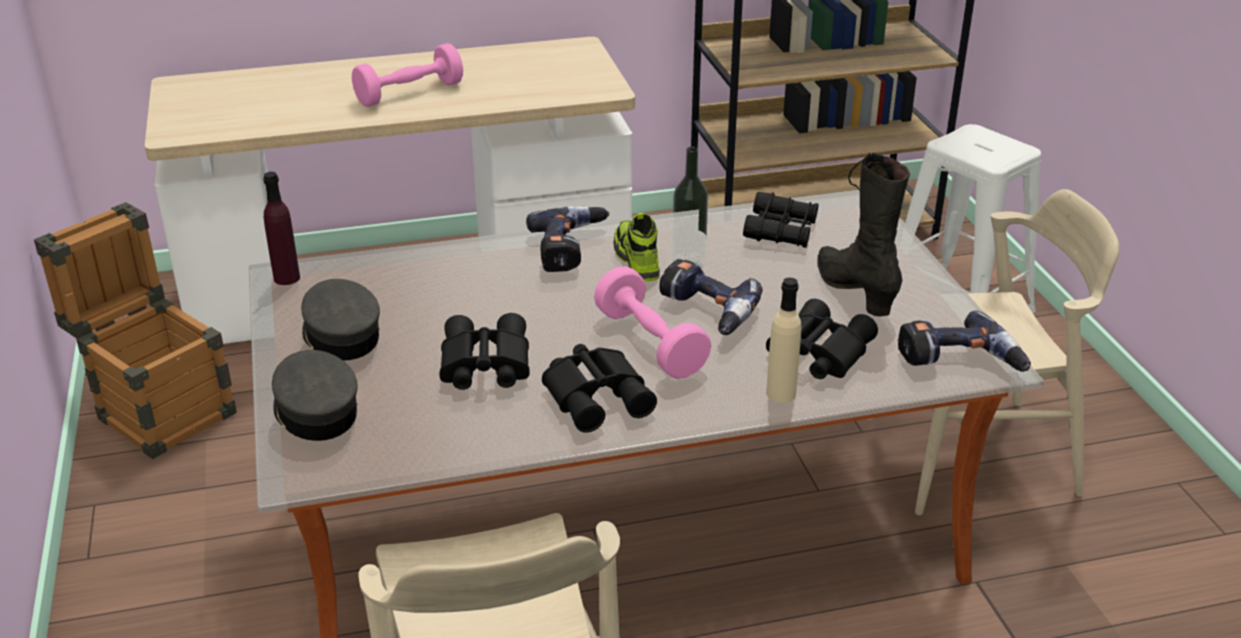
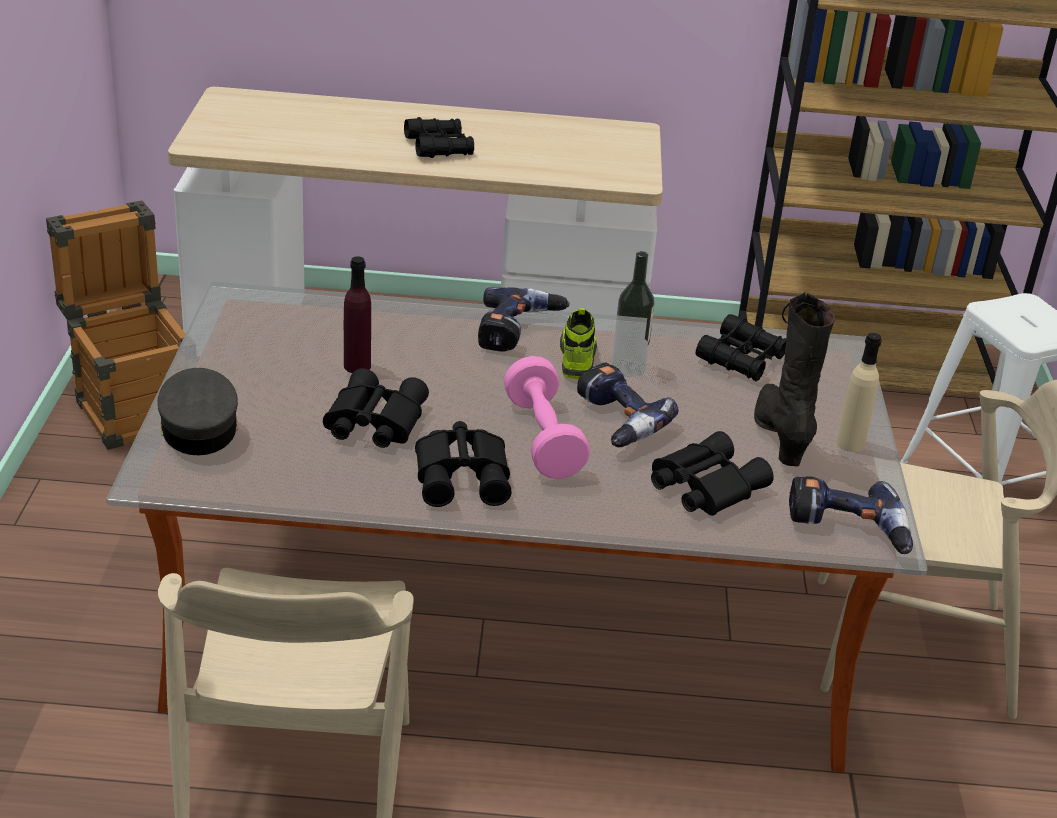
camera: 15 degrees right, 0 degrees up
(286, 278) = (238, 301): purple bottle -> purple bottle (357, 366)
(340, 335) = (258, 364): grey cap -> none
(409, 93) = (439, 147): pink dumbbell -> black binoculars
(781, 393) = (643, 516): beige bottle -> beige bottle (850, 444)

